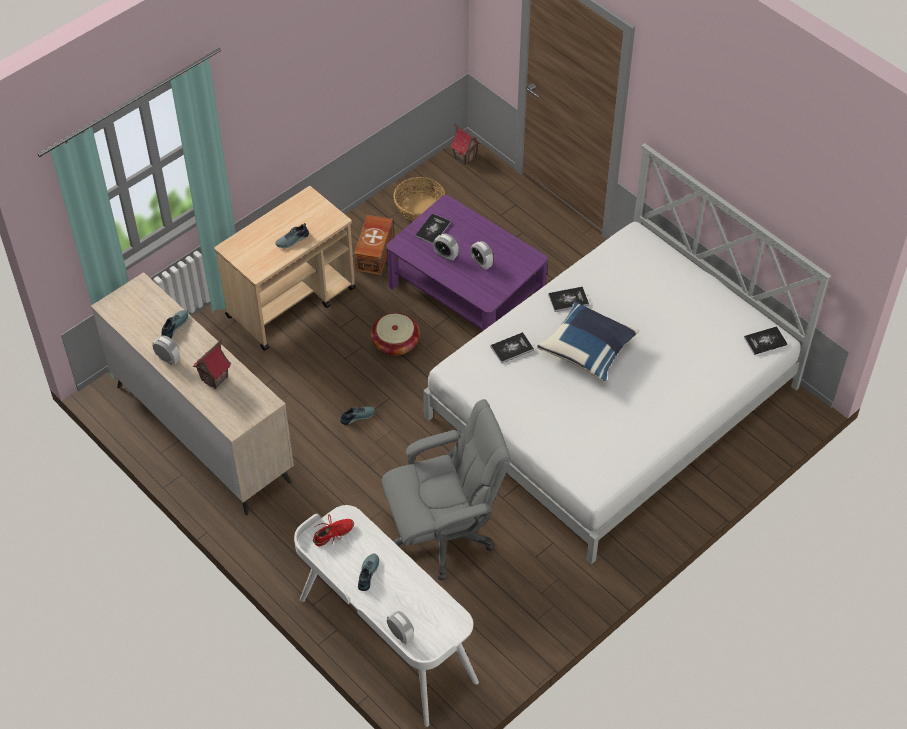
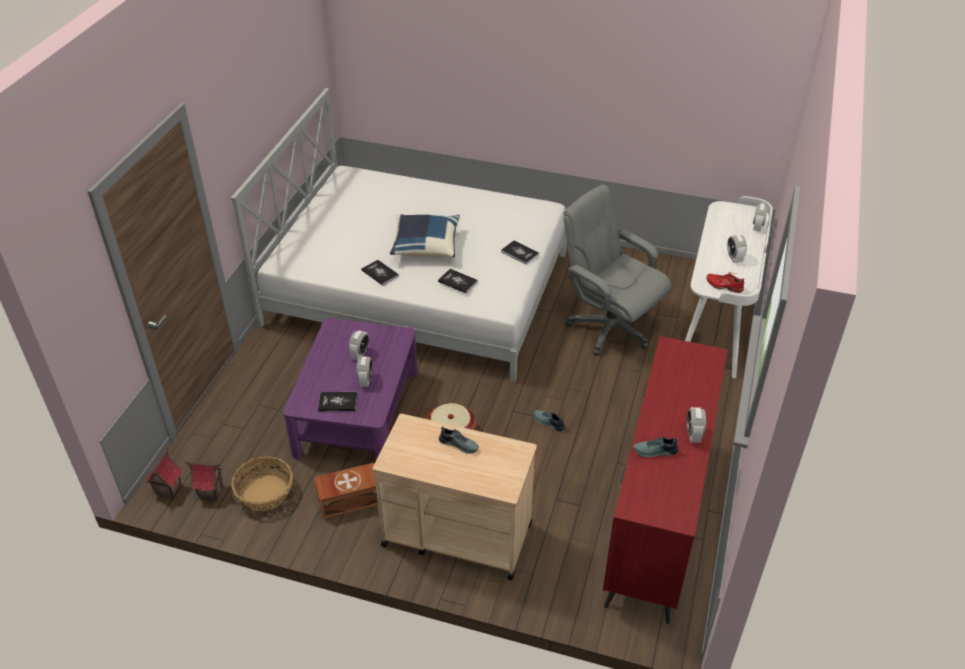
camera: 120 degrees left, 10 degrees down
(202, 432) = (655, 520): beige dresser -> red dresser
(215, 379) = (681, 391): toy house -> toy house (211, 491)
(367, 573) = (734, 258): shoe -> alarm clock
(765, 341) = (351, 174): book -> book (519, 253)

